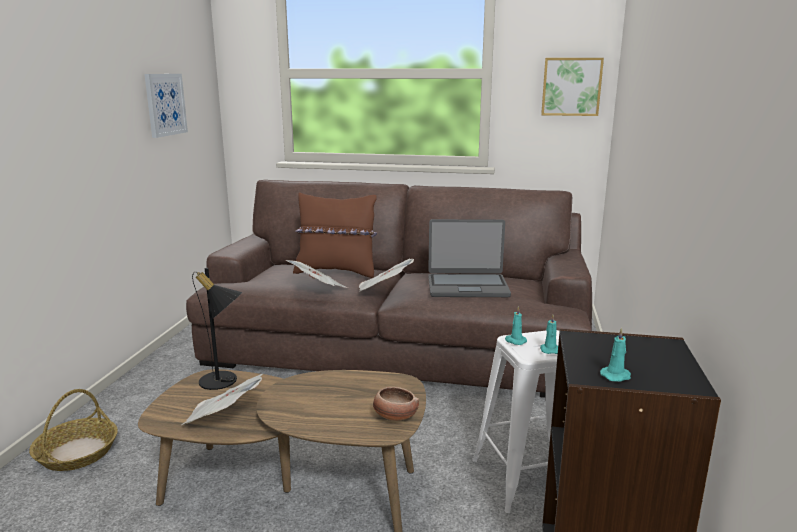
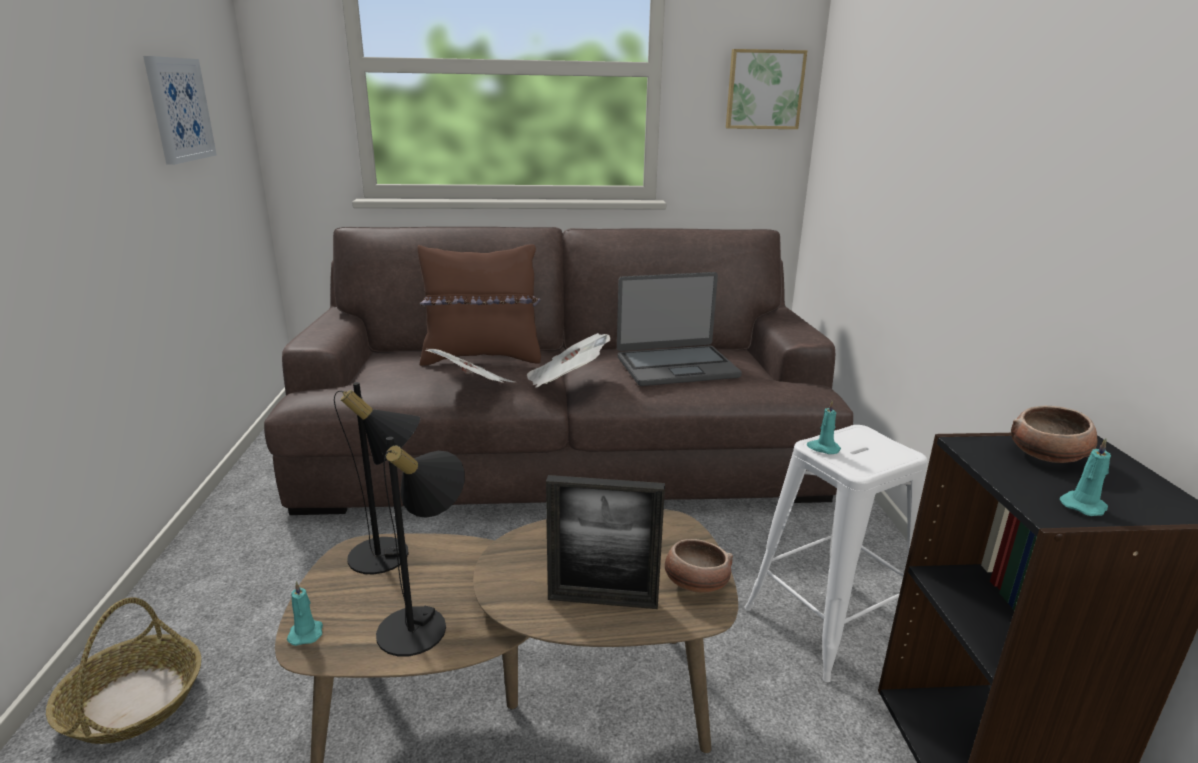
camera: 15 degrees left, 5 degrees up
(224, 418) = (424, 624): newspaper -> black table lamp
(330, 417) = (602, 600): none -> picture frame
(549, 350) = (876, 457): turquoise candle -> turquoise candle (306, 632)
(627, 348) = (1048, 456): none -> bowl

